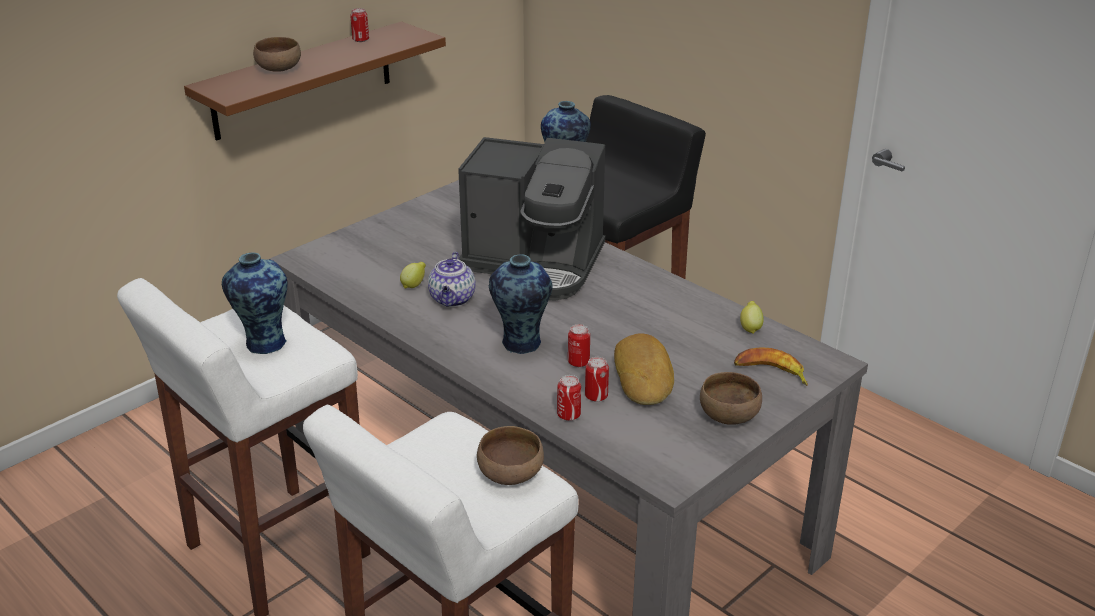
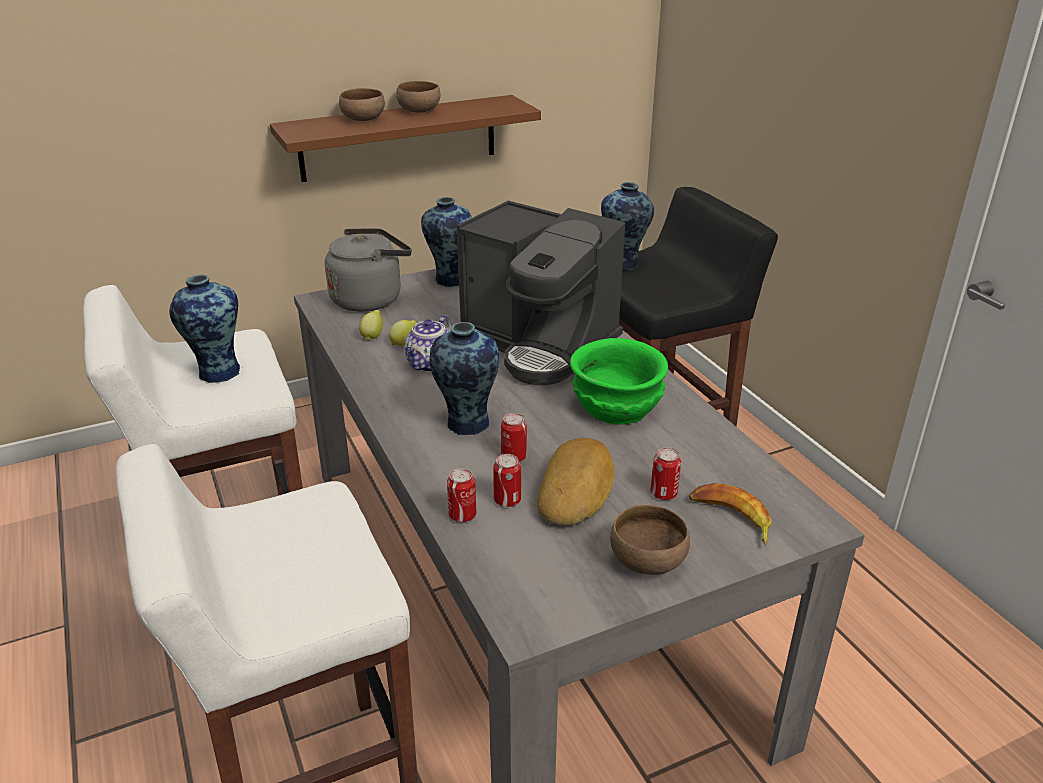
camera: 20 degrees right, 0 degrees up
(348, 249) = (370, 298): none -> grey kettle
(360, 40) = (459, 105): can -> can (663, 493)
(411, 217) = (449, 280): none -> vase
(512, 475) = (344, 571): brown bowl -> brown bowl (420, 111)
(635, 305) = (617, 406): none -> green bowl
(750, 328) = (736, 459): lemon -> lemon (373, 336)

